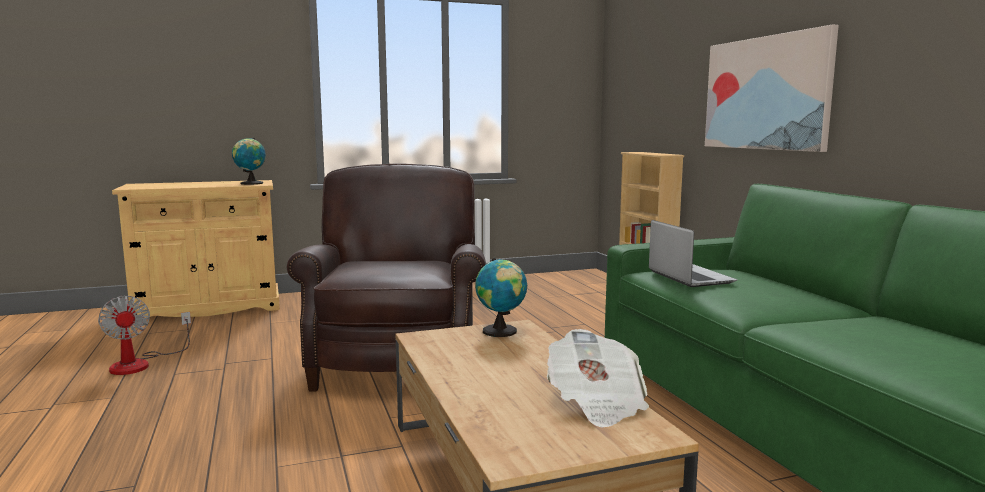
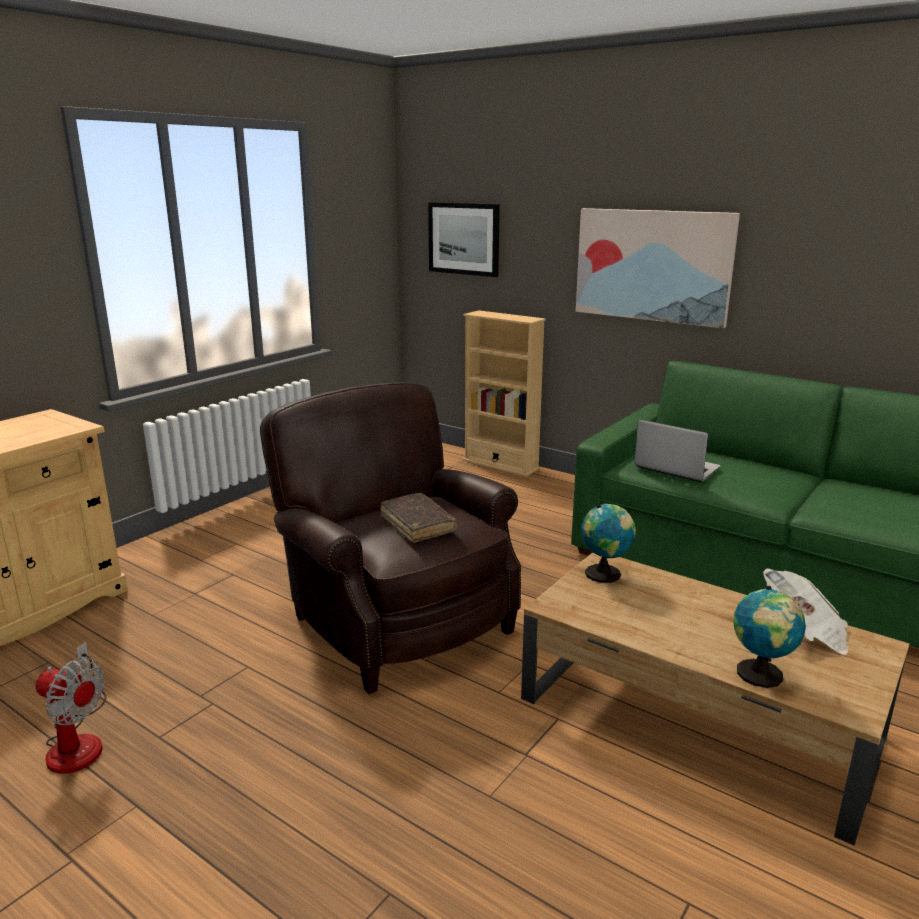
camera: 35 degrees left, 10 degrees up
(250, 183) = (55, 427): globe -> globe (761, 676)
(387, 266) = (417, 525): none -> brown book
(638, 89) = (464, 239): none -> picture

